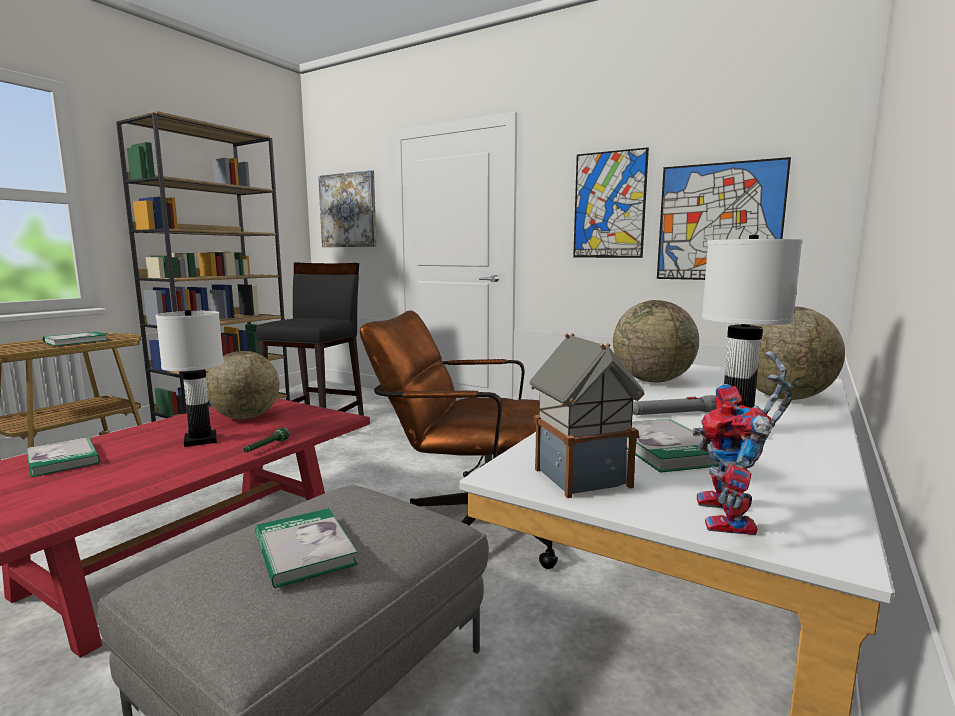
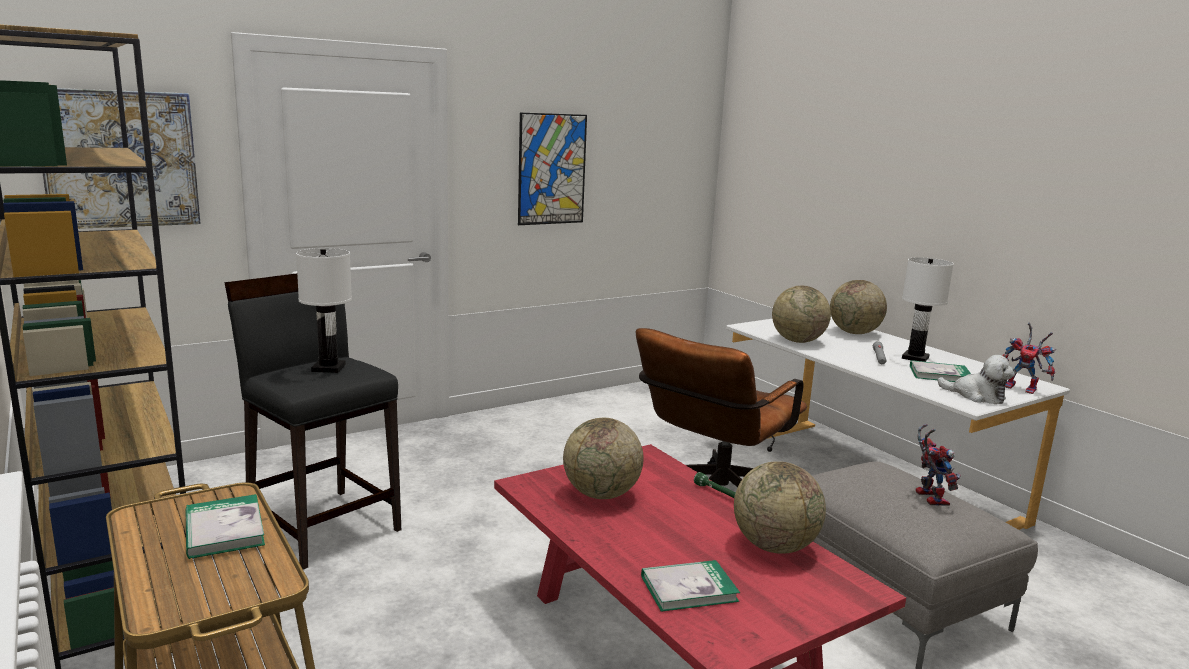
camera: 65 degrees left, 5 degrees up
(143, 479) = (774, 546): none -> globe
(200, 440) = (670, 519): white table lamp -> white table lamp (328, 368)
(304, 550) = (927, 497): book -> toy robot
(580, 477) = (977, 396): toy house -> plush toy
(719, 222) = (638, 188): picture -> none

